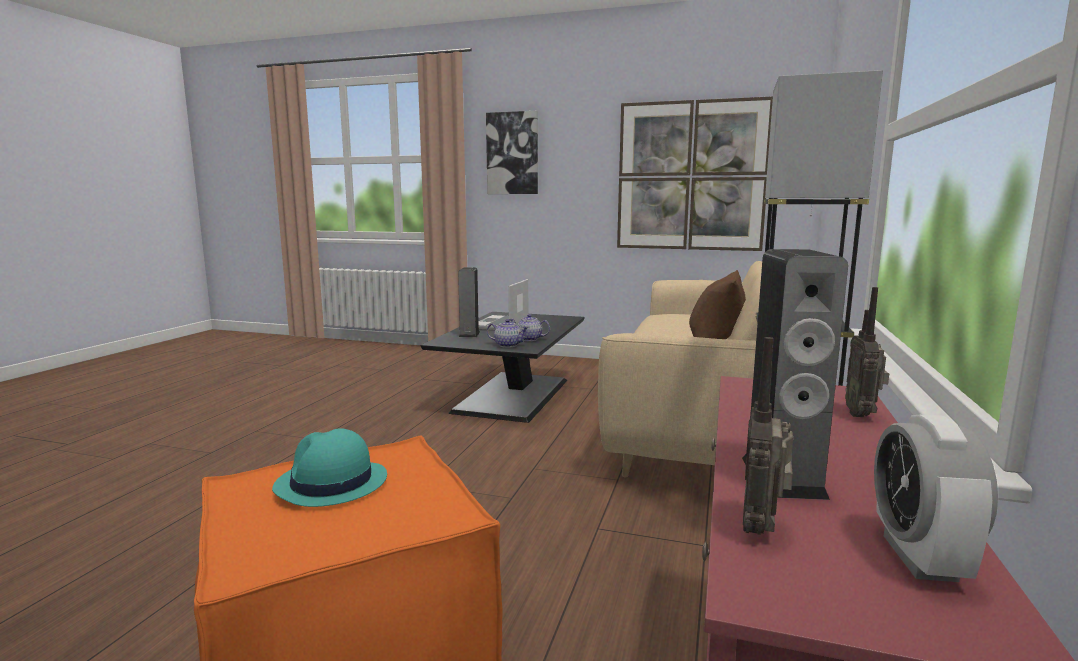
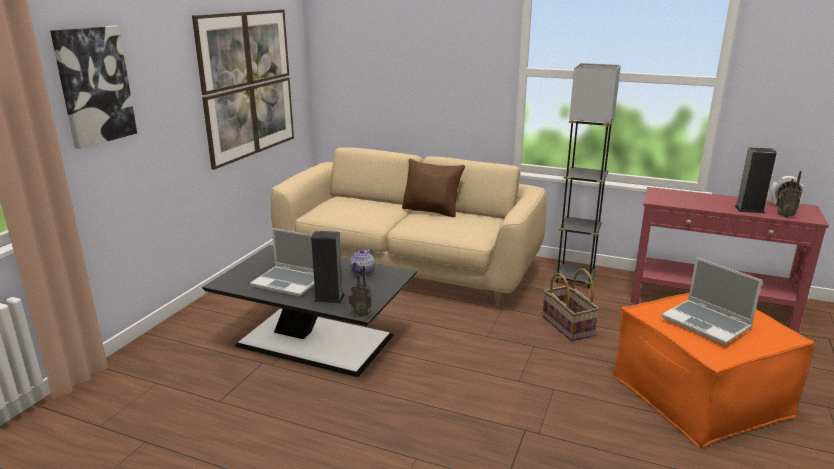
camera: 85 degrees left, 10 degrees up
(331, 483) = (707, 323): turquoise hat -> laptop
(507, 345) = (383, 281): teapot -> none
(577, 529) = (568, 326): none -> basket
(862, 414) = (683, 193): radio -> radio (361, 314)

